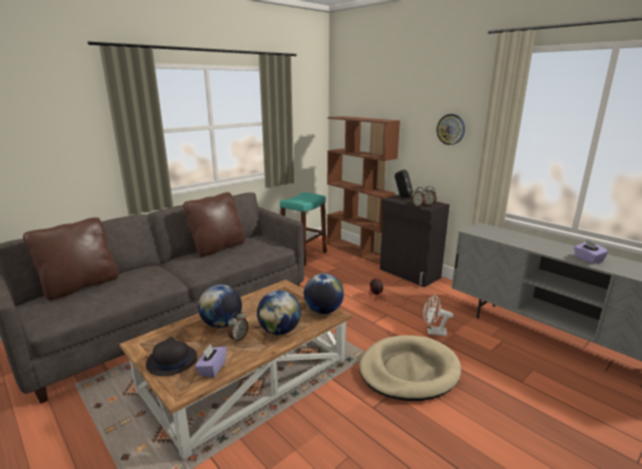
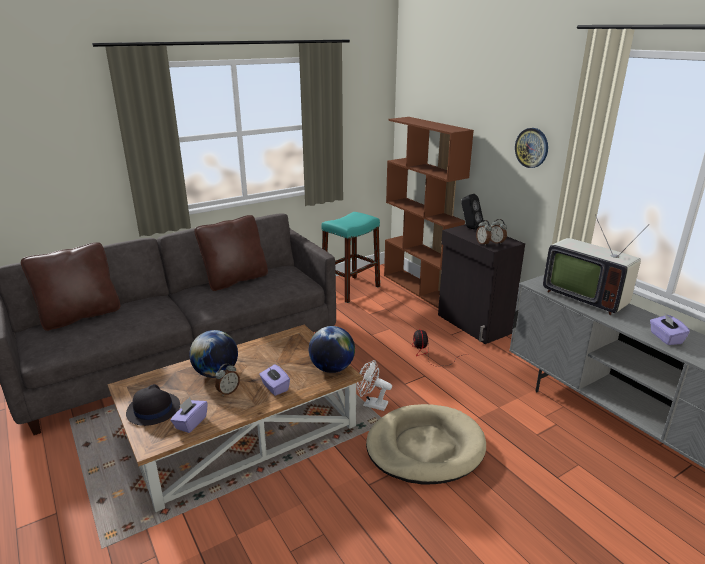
camera: 10 degrees right, 5 degrees up
(279, 331) = (275, 387): globe -> purple tissue box
(433, 332) = (473, 403): white fan -> white fan (371, 404)
(512, 237) = (585, 297): none -> television

